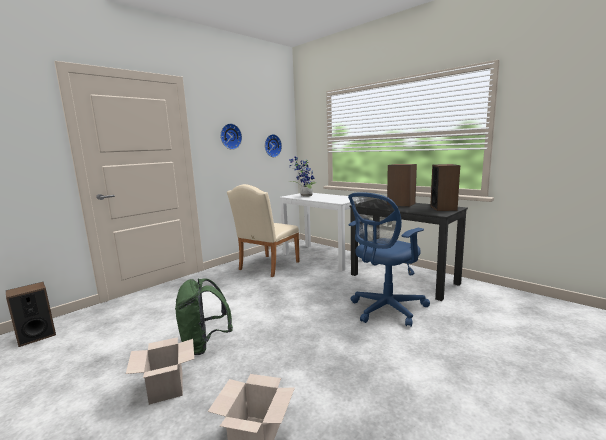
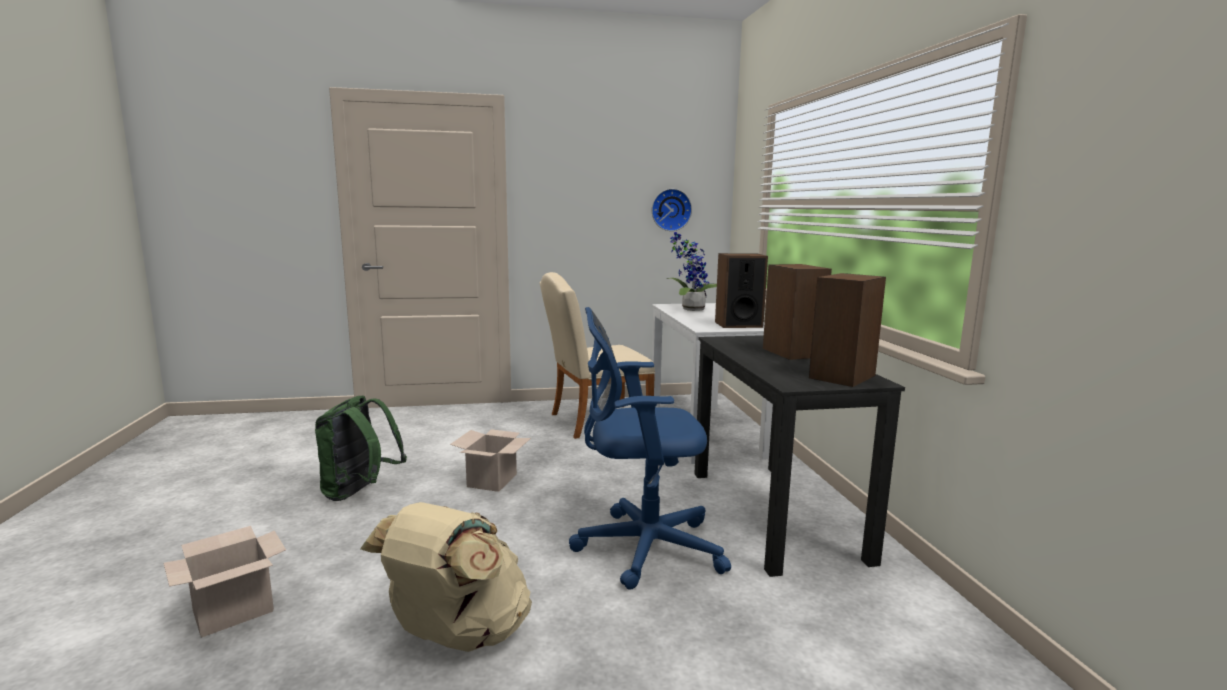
camera: 35 degrees right, 0 degrees up
(36, 336) = (263, 424): speaker -> speaker (738, 324)
(167, 388) = (260, 521): cardboard box -> cardboard box (492, 481)
(230, 136) = (582, 190): wall clock -> none
(387, 379) = (456, 636): none -> beige backpack

